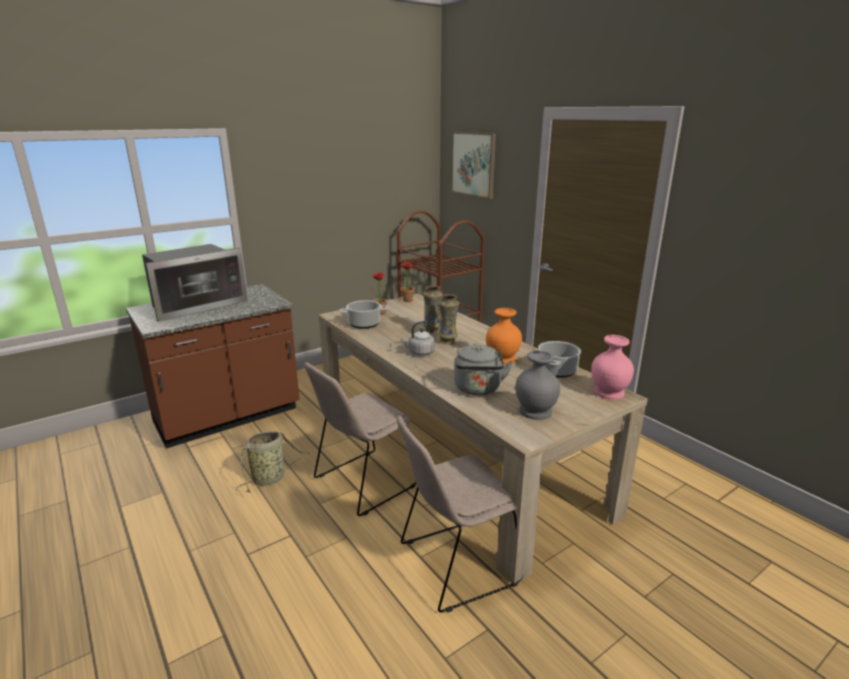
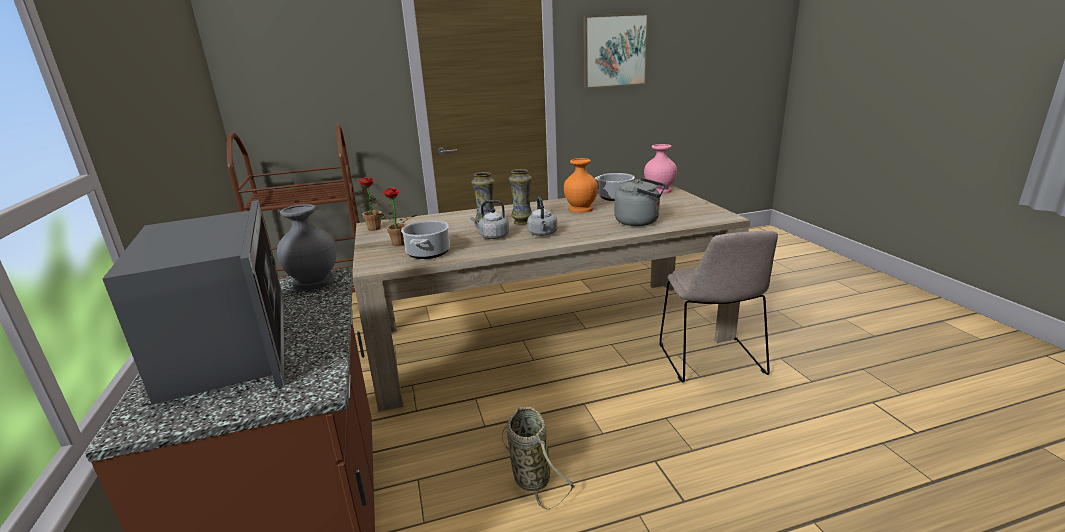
camera: 70 degrees left, 0 degrees up
(362, 483) = (576, 397): beige chair -> none
(406, 336) = (492, 236): none -> grey kettle
(474, 164) = (291, 57): picture -> picture (614, 51)
(534, 411) = (684, 210): grey vase -> grey vase (313, 282)

